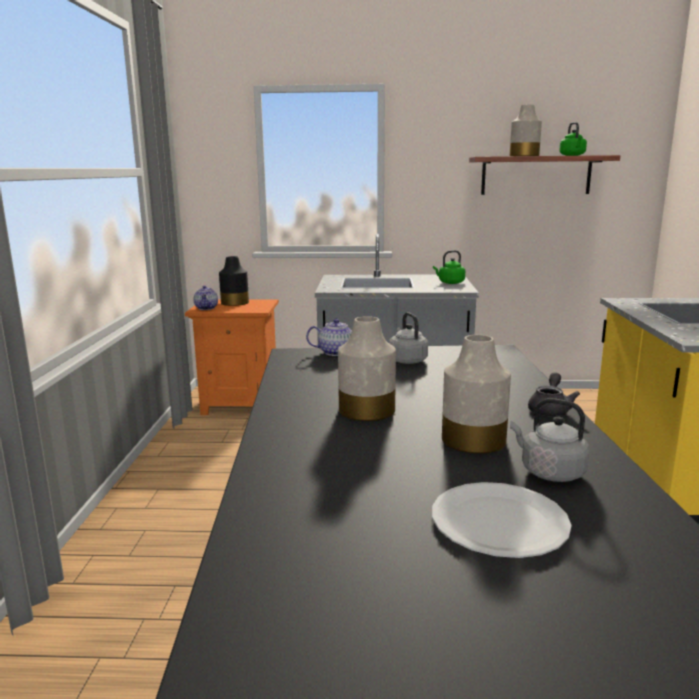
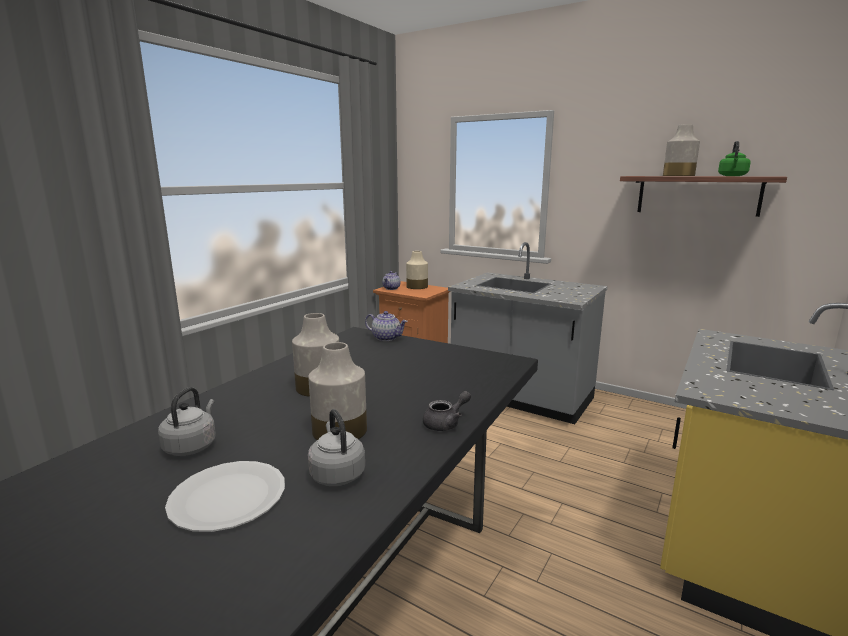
camera: 30 degrees right, 0 degrees up
(234, 302) = (417, 286): black vase -> beige vase
(407, 360) = (422, 354): grey kettle -> grey kettle (192, 446)
(450, 283) = (575, 292): green kettle -> none

